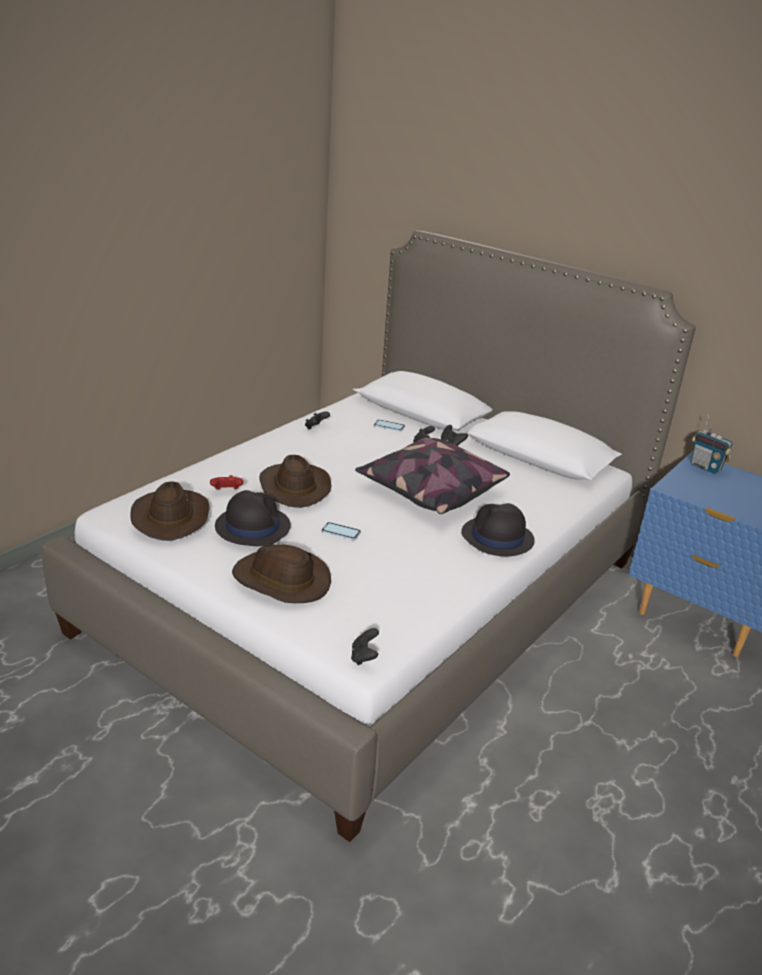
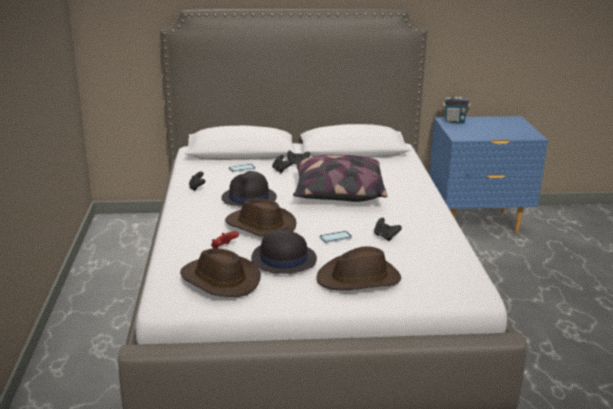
camera: 40 degrees left, 5 degrees down
(364, 657) = (475, 291): black game controller -> black game controller (385, 237)
(497, 538) = (417, 201): black hat -> black hat (249, 198)

